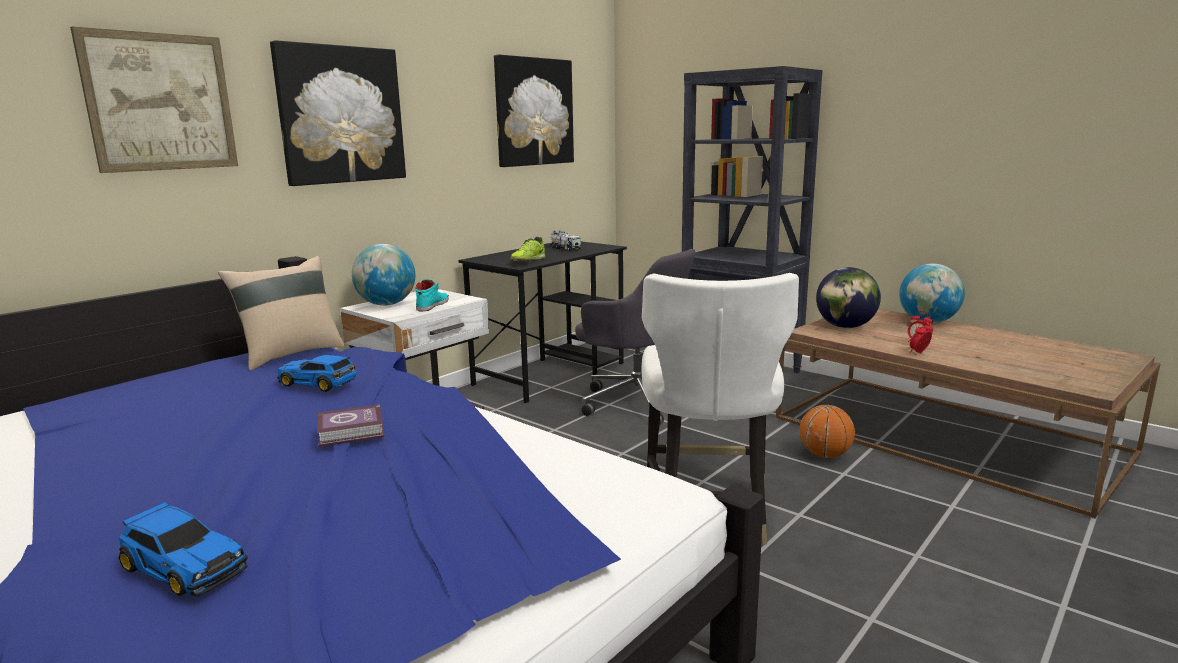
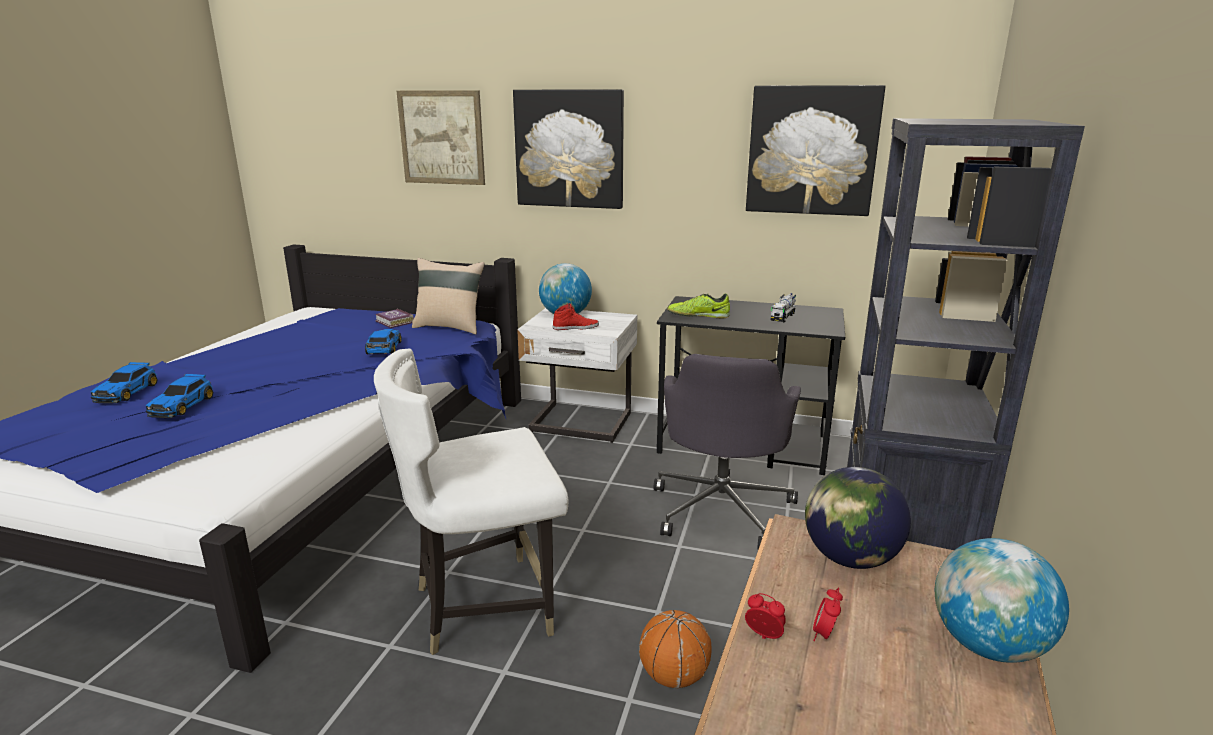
camera: 65 degrees right, 5 degrees up
(349, 506) = (183, 405): none -> toy car
(353, 432) = (292, 379): book -> book (394, 322)
(432, 305) = (575, 327): turquoise shoe -> red shoe

